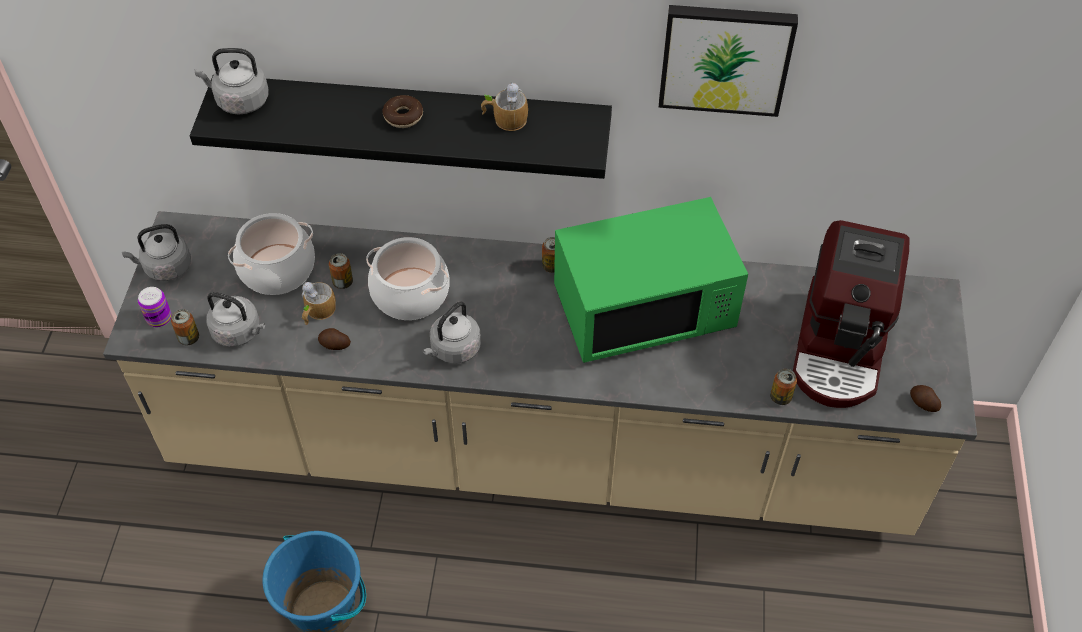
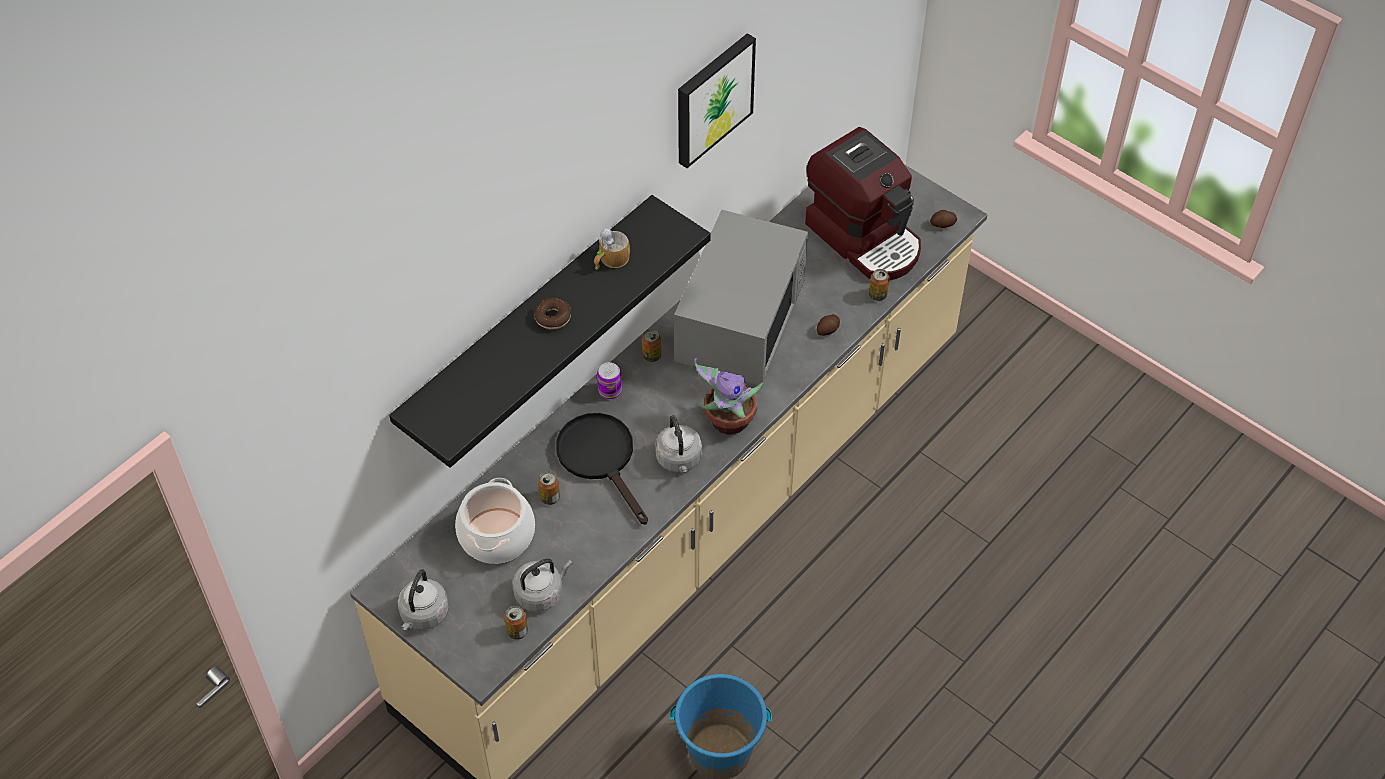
camera: 55 degrees left, 0 degrees up
(159, 318) = (476, 643): can -> can (610, 391)
(240, 101) = (439, 410): grey kettle -> none
(317, 312) = (566, 530): mug -> none
(334, 345) = (610, 534): potato -> potato (828, 330)
(411, 294) = (601, 458): cooking pot -> black frying pan
(525, 361) = (727, 421): none -> potted plant
(644, 309) = (739, 324): green microwave -> grey microwave

